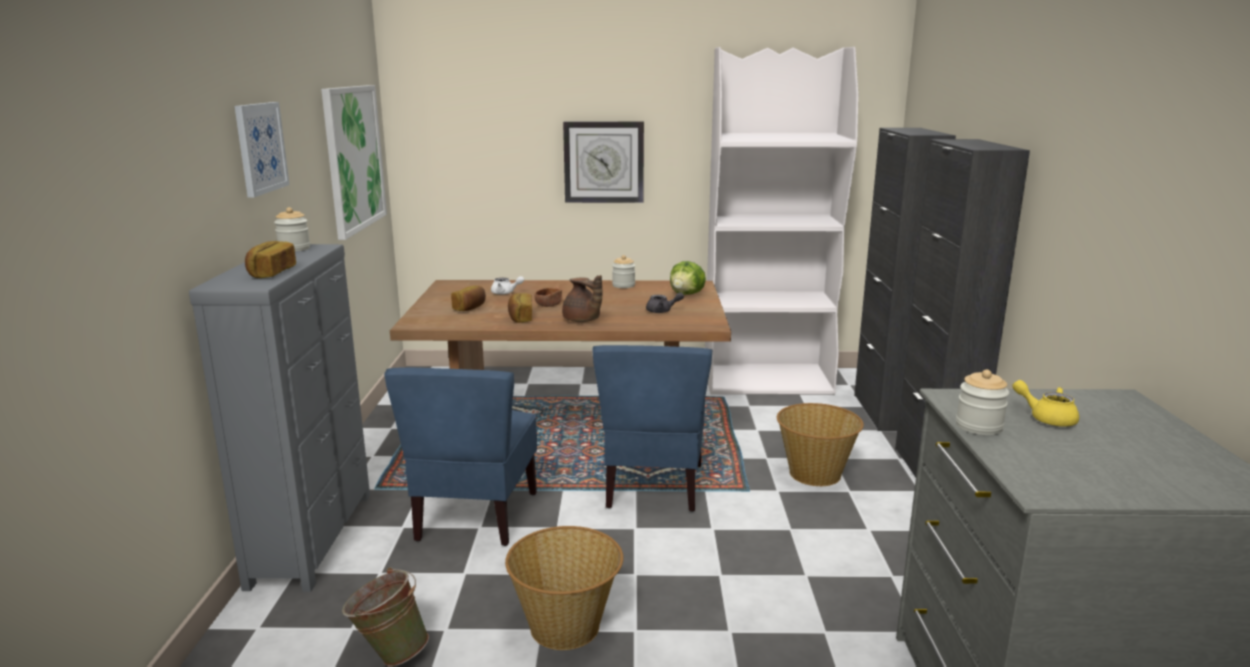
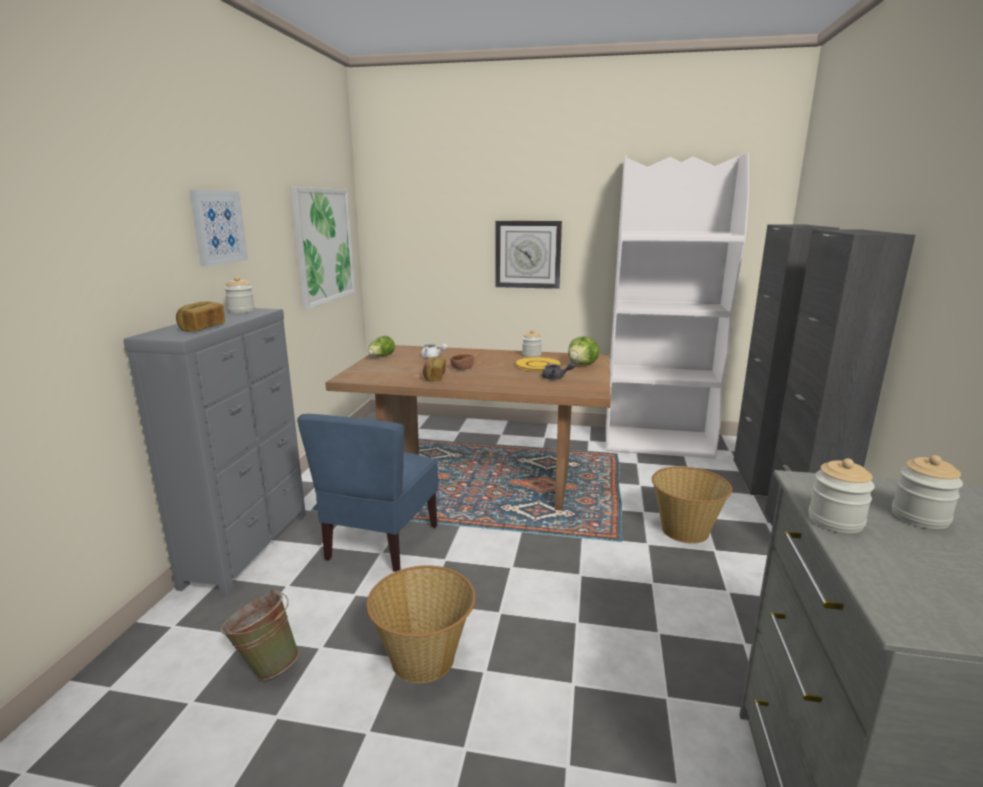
camera: 10 degrees right, 0 degrees up
(441, 296) = (381, 357): none -> lettuce
(470, 308) = (398, 367): bread -> none
(582, 320) = (484, 382): brown teapot -> none
(635, 297) = (537, 365): none -> yellow plate
(652, 486) = (536, 529): blue chair -> none
(1046, 418) = (920, 517): yellow teapot -> jar

